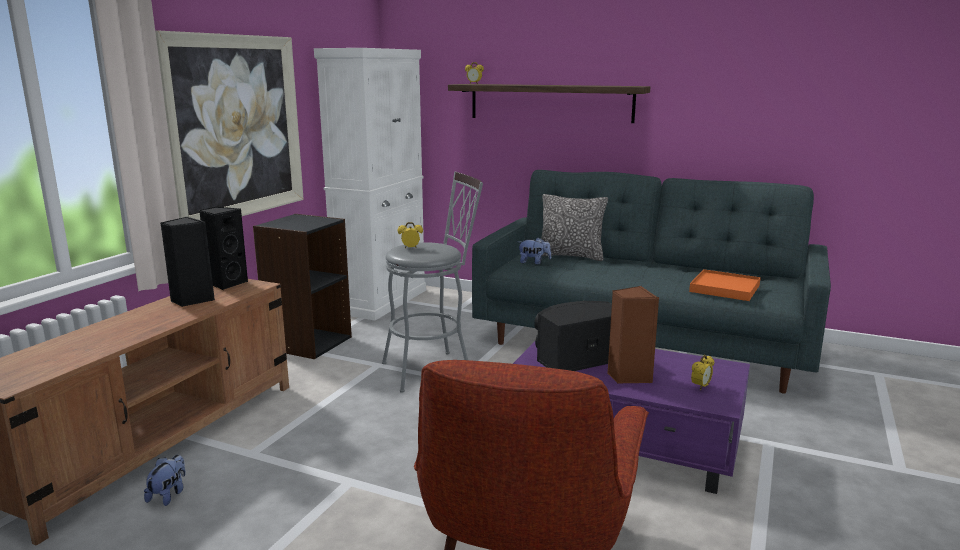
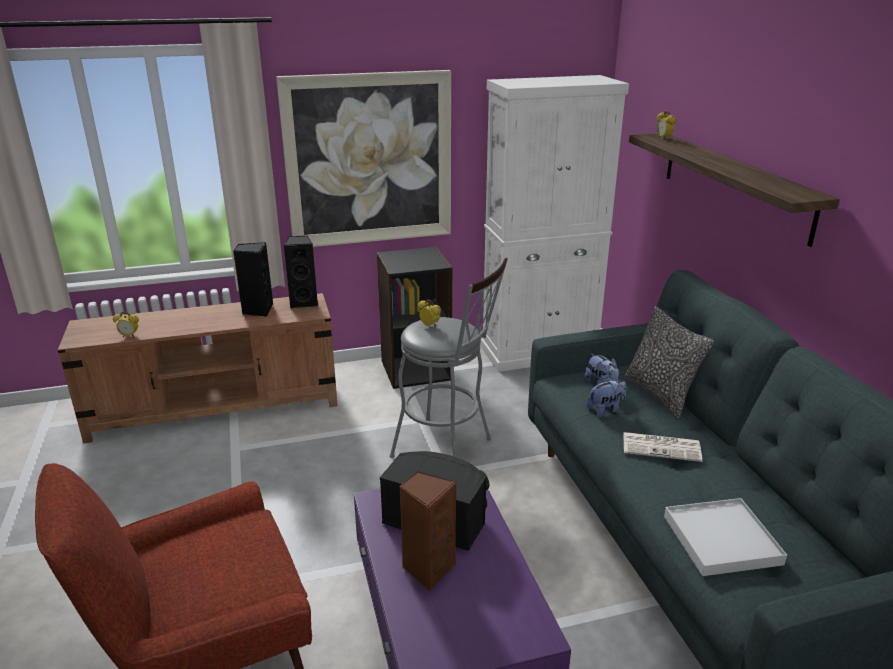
camera: 50 degrees right, 10 degrees up
(169, 495) = (162, 450): plush toy -> plush toy (606, 409)
(625, 271) = (662, 447): none -> newspaper
(700, 387) = (456, 631): alarm clock -> alarm clock (129, 336)
(724, 288) = (721, 540): orange tray -> white tray

